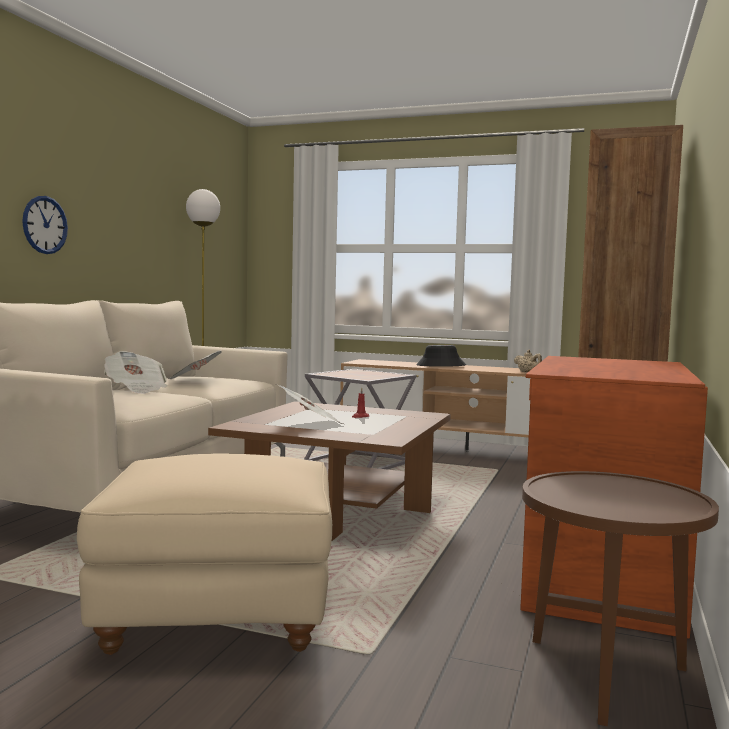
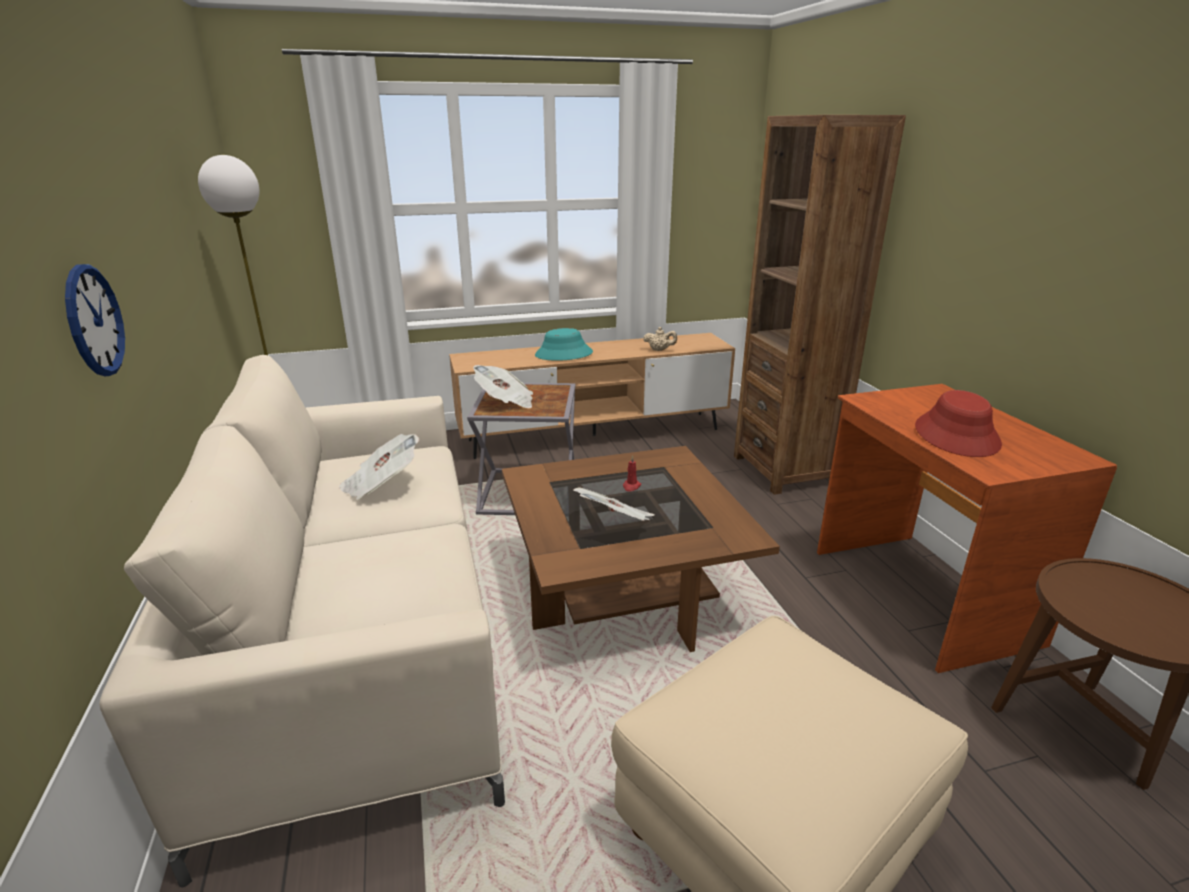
camera: 35 degrees left, 20 degrees up
(136, 389) = (366, 549): newspaper -> newspaper (506, 402)
(440, 366) = (563, 354): black hat -> turquoise hat
(586, 367) = (957, 435): none -> red hat

